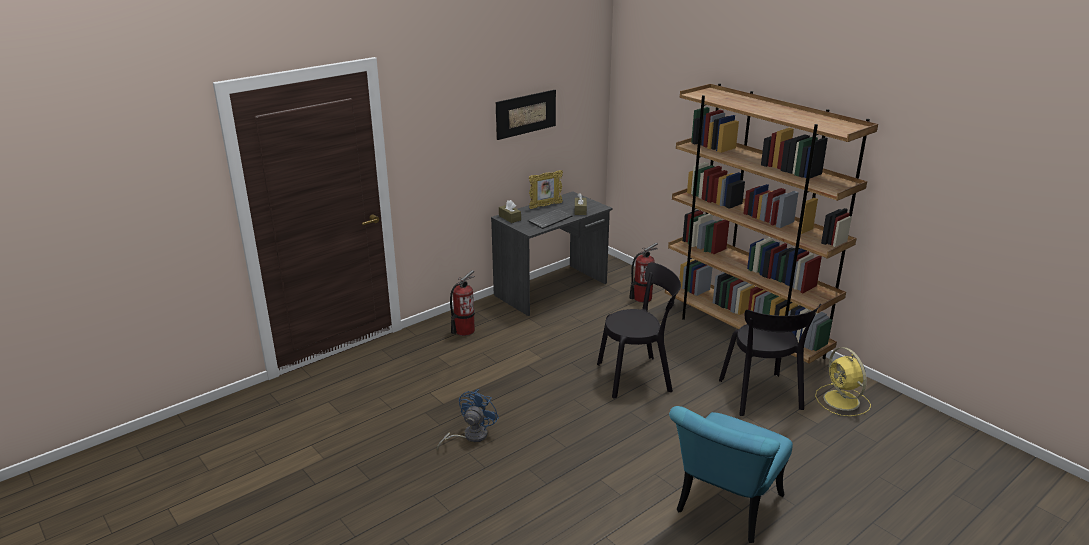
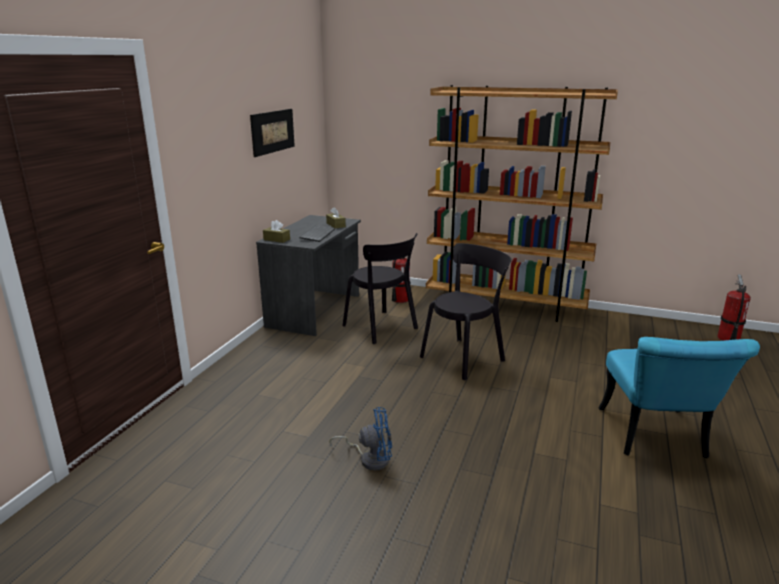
camera: 30 degrees left, 5 degrees down
(464, 331) = (264, 364): fire extinguisher -> fire extinguisher (728, 339)
(470, 436) = (370, 459): blue fan -> blue fan turned 90 degrees clockwise
(545, 206) = (299, 227): picture frame -> none
(761, 397) = (571, 345): black chair -> black chair (382, 328)
(842, 401) = (625, 332): yellow fan -> none

